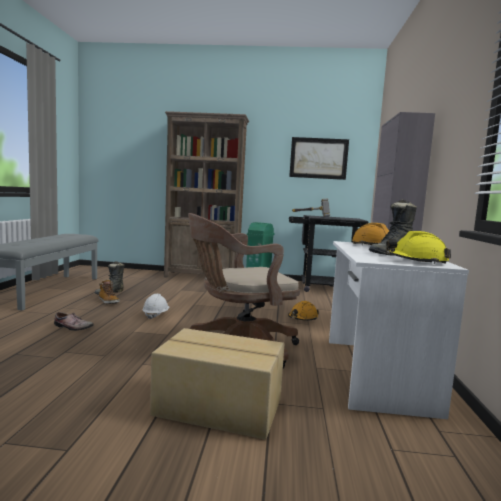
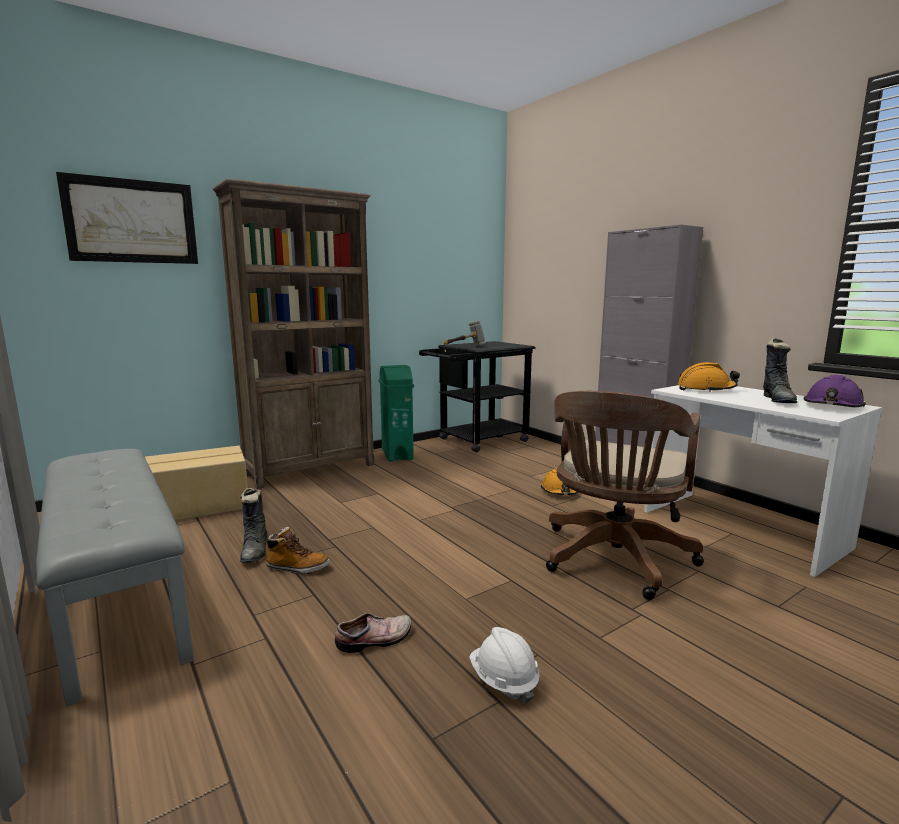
camera: 40 degrees left, 5 degrees up
(155, 315) = (421, 558): white hard hat -> white hard hat (503, 680)
(218, 408) = (774, 640): cardboard box -> cardboard box (199, 506)
(318, 158) = (443, 262): picture -> picture (132, 221)
(416, 261) = (832, 406): yellow hard hat -> purple hard hat

